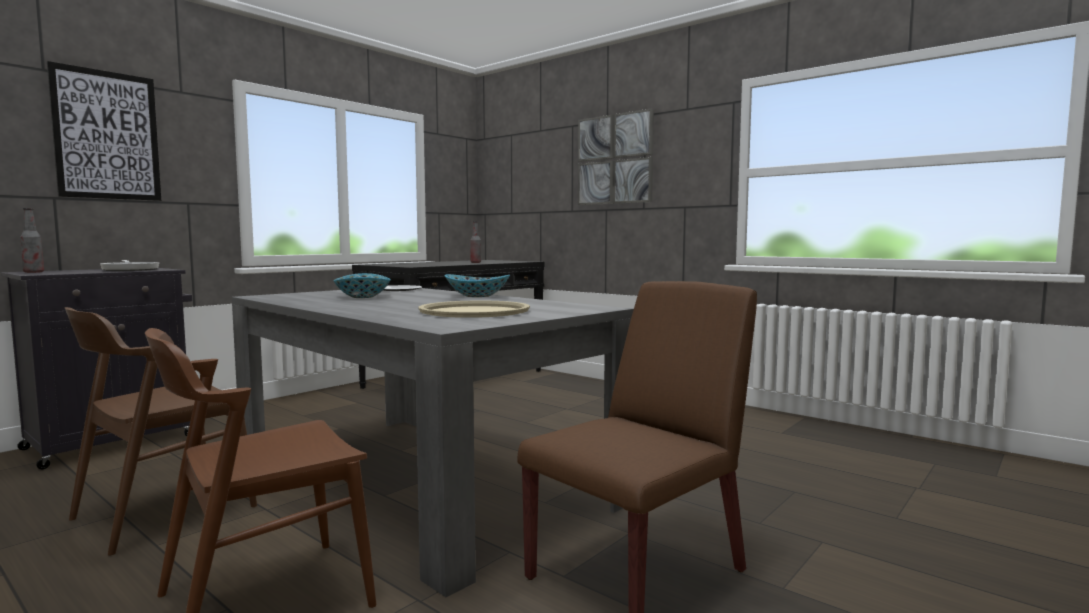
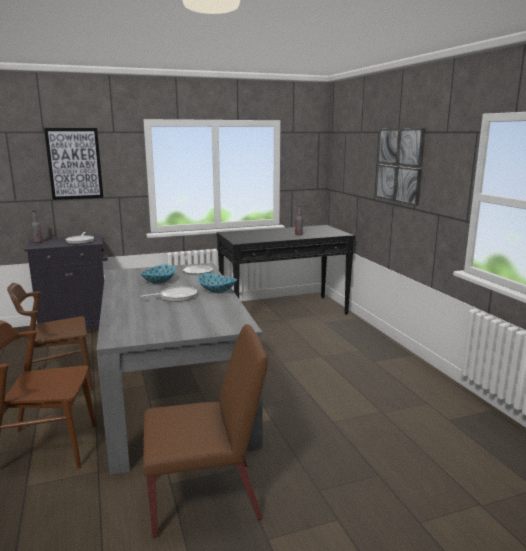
camera: 30 degrees right, 10 degrees up
(430, 301) = (176, 297): none -> frying pan
(474, 311) = (168, 318): beige tray -> none

